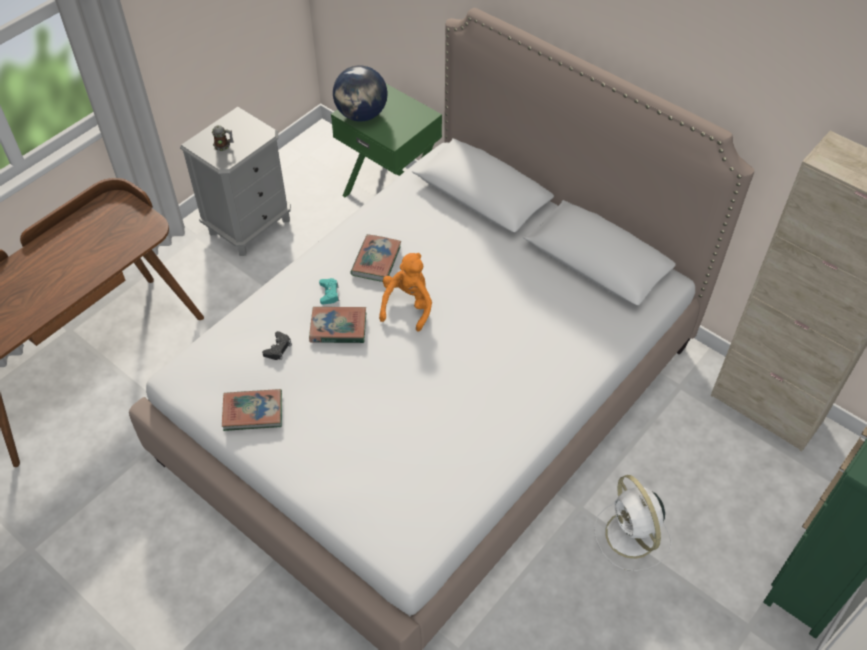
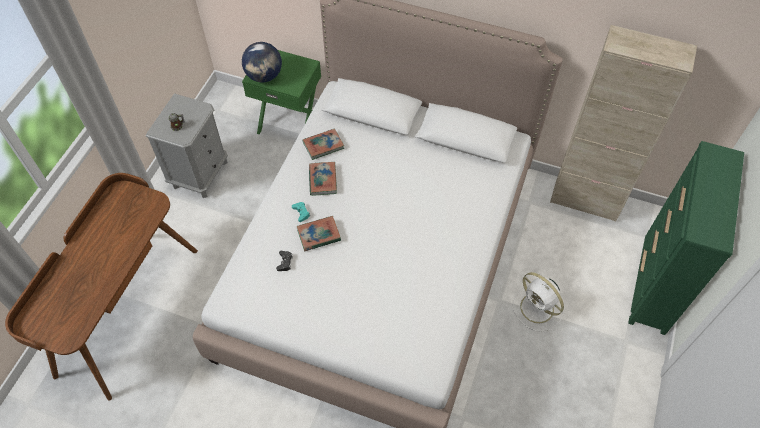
camera: 20 degrees left, 5 degrees up
(253, 412) = (287, 311): book -> book (323, 145)
(407, 305) = (357, 205): orange plush toy -> none

